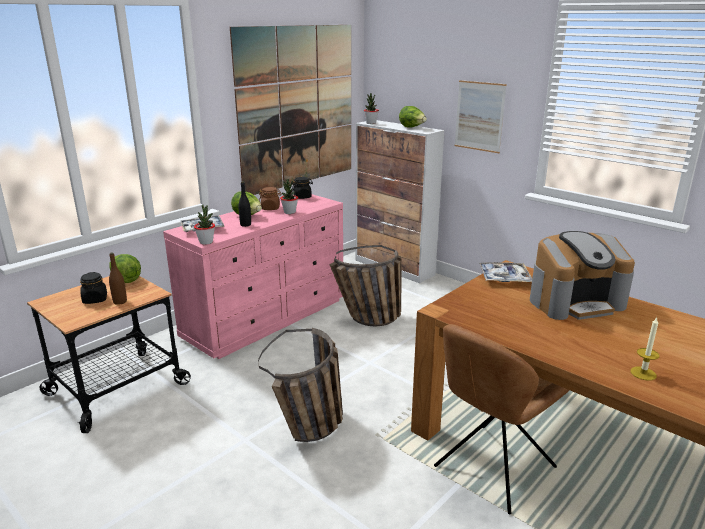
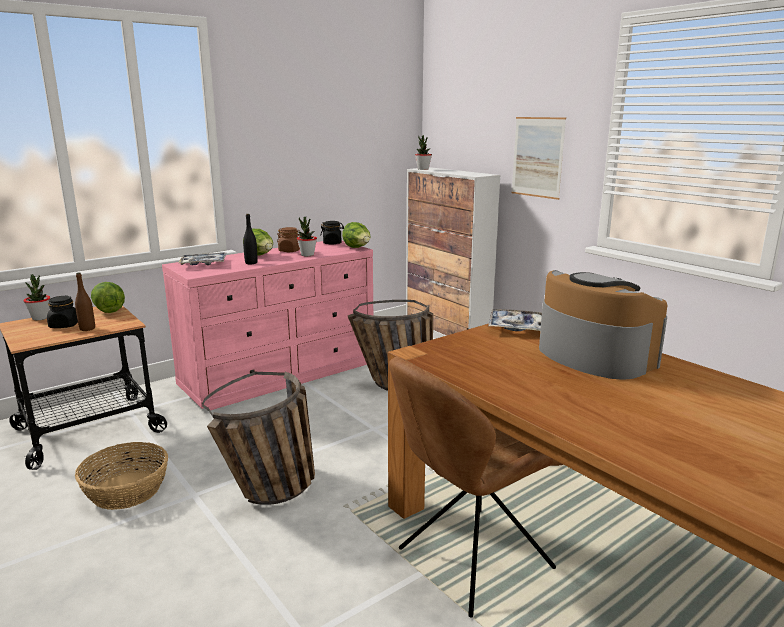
camera: 10 degrees right, 5 degrees down
(183, 442) = (126, 490): none -> basket
(206, 242) = (196, 275): potted plant -> potted plant (40, 318)
(297, 107) = (338, 147): picture -> none
(412, 127) = (465, 172): lettuce -> lettuce (357, 248)
(575, 302) = (593, 356): coffee machine -> coffee machine turned 120 degrees counterclockwise
(643, 373) = (638, 436): candle -> none

